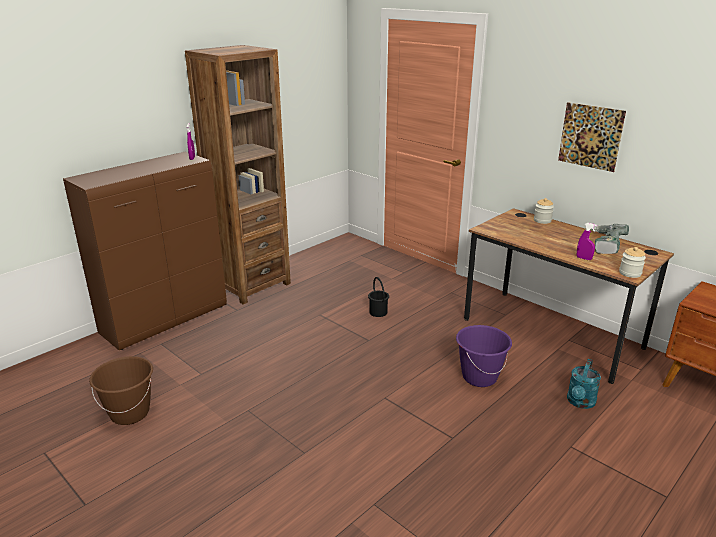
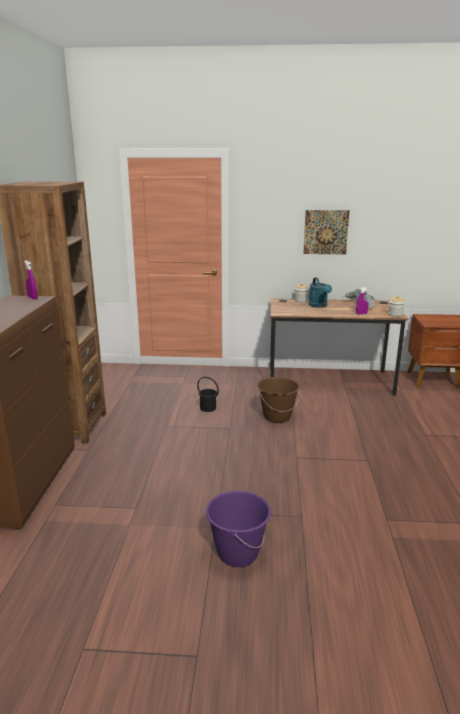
camera: 40 degrees left, 5 degrees down
(130, 413) = (119, 569): brown bucket -> brown bucket (277, 417)
(479, 377) = (330, 420): purple bucket -> purple bucket (237, 553)
(580, 403) = (397, 411): turquoise watering can -> turquoise watering can (319, 306)

